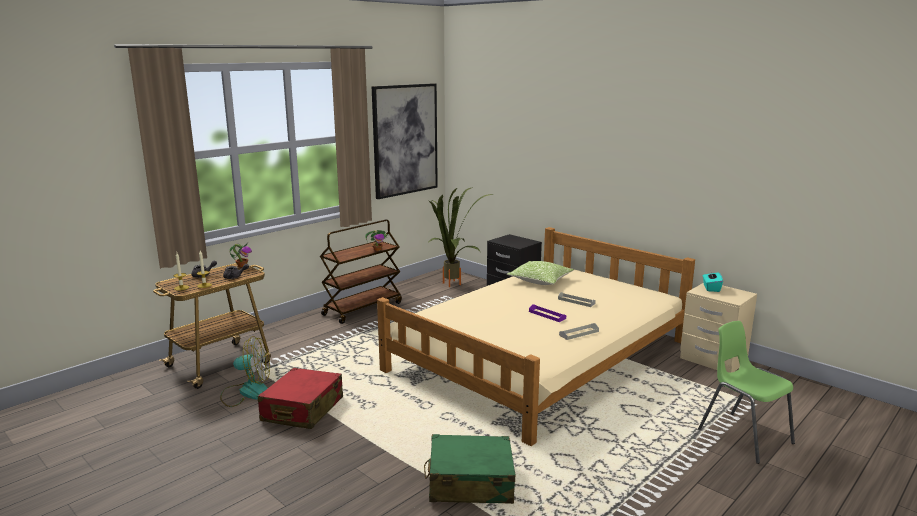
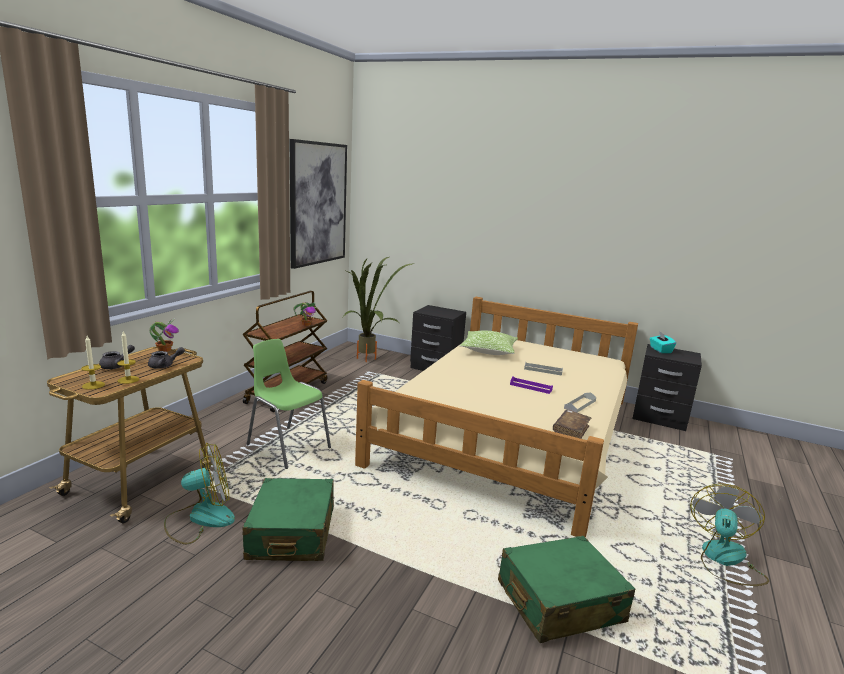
camera: 20 degrees left, 0 degrees up
(302, 410) = (291, 533): red suitcase -> green suitcase
(545, 353) = (571, 430): none -> brown book
(650, 480) = (724, 560): none -> fan
(713, 359) = (659, 417): beige nightstand -> black nightstand
(744, 436) = (753, 494): green chair -> green chair (288, 446)

